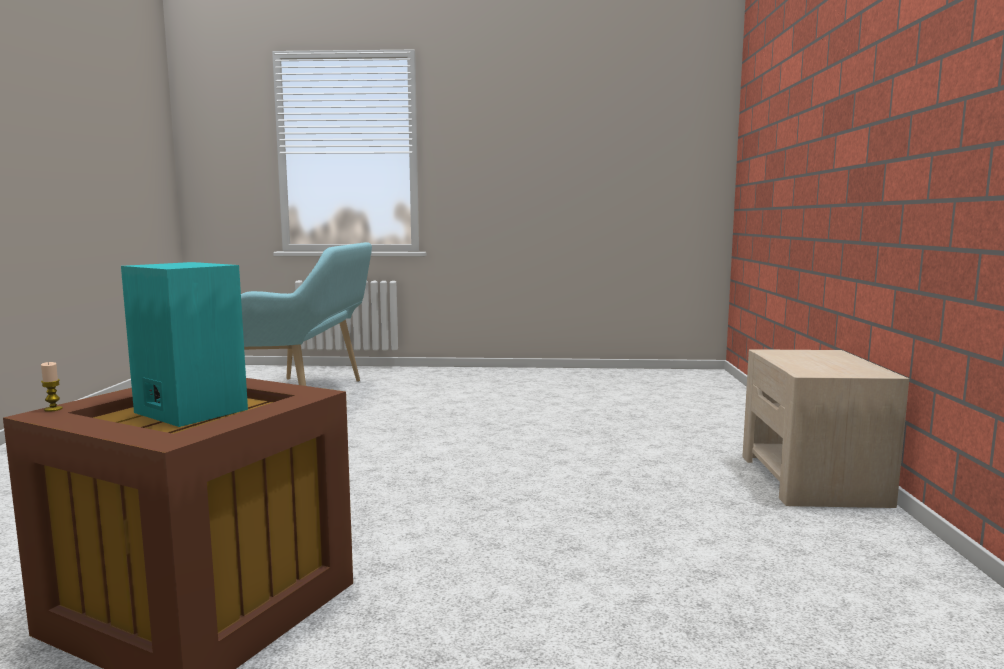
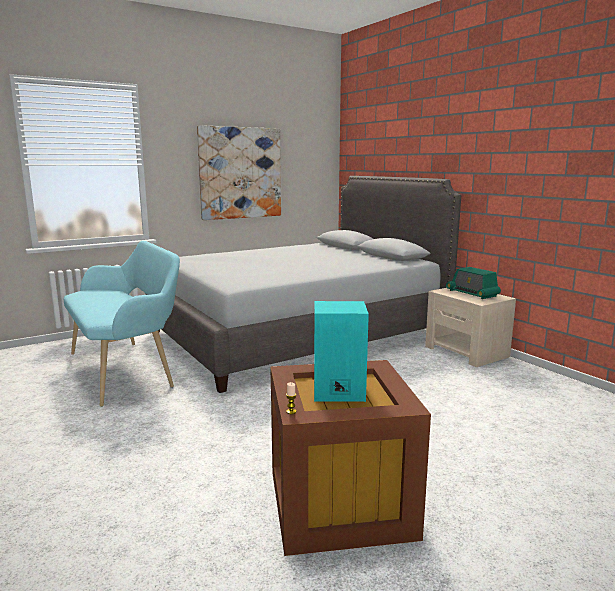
camera: 35 degrees left, 5 degrees up
(555, 165) = (240, 173): none -> picture
(568, 404) = (298, 334): none -> grey bed
(827, 361) = (472, 293): none -> radio

